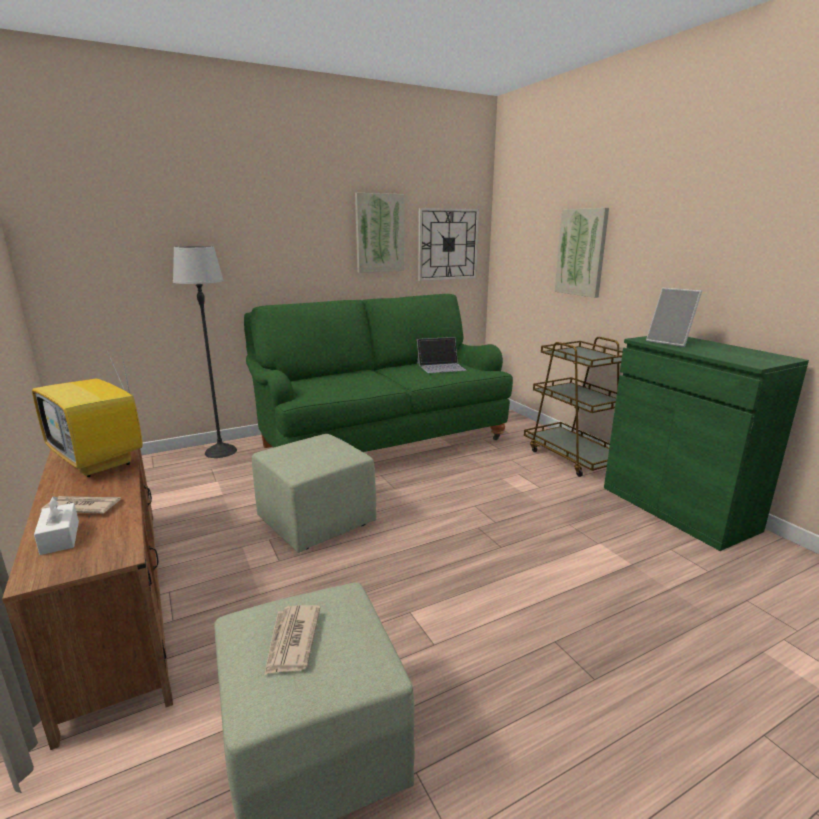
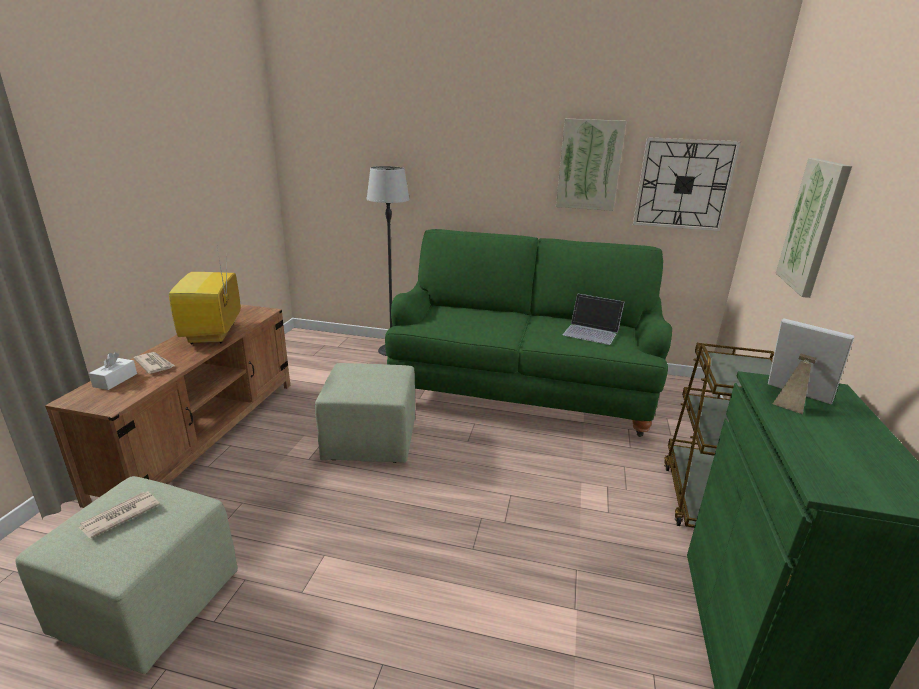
camera: 40 degrees right, 5 degrees up
(670, 342) = (793, 400): picture frame -> picture frame turned 135 degrees clockwise

